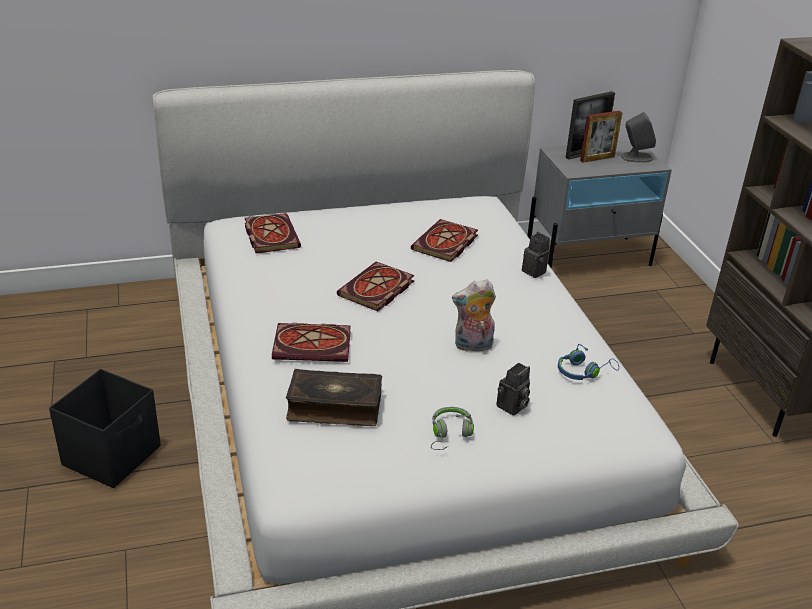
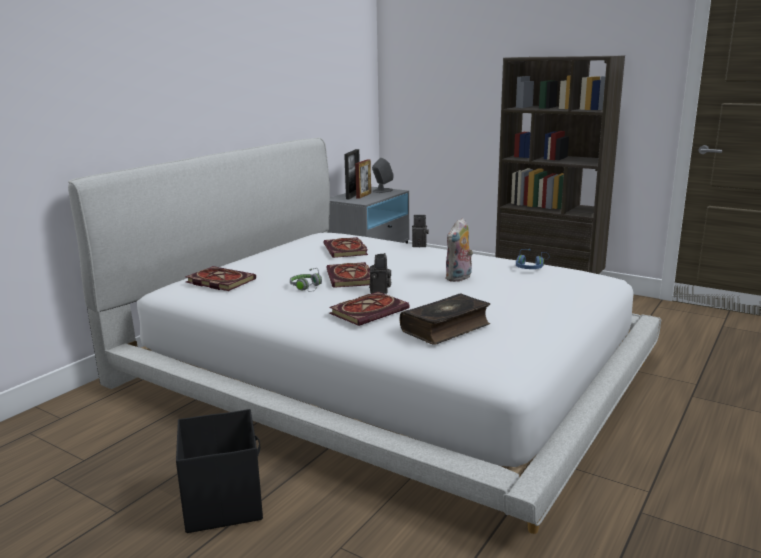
camera: 40 degrees left, 15 degrees down
(450, 434) = (531, 311): grey headphones -> grey headphones (307, 288)
(512, 407) = (533, 290): camera -> camera (380, 291)

